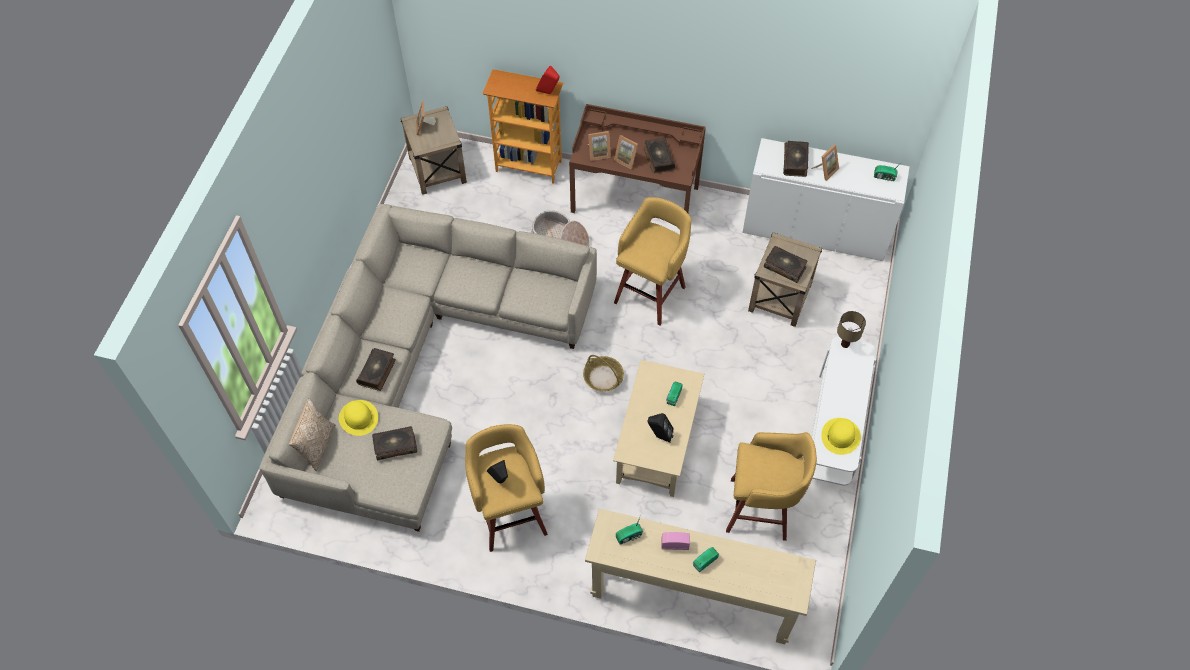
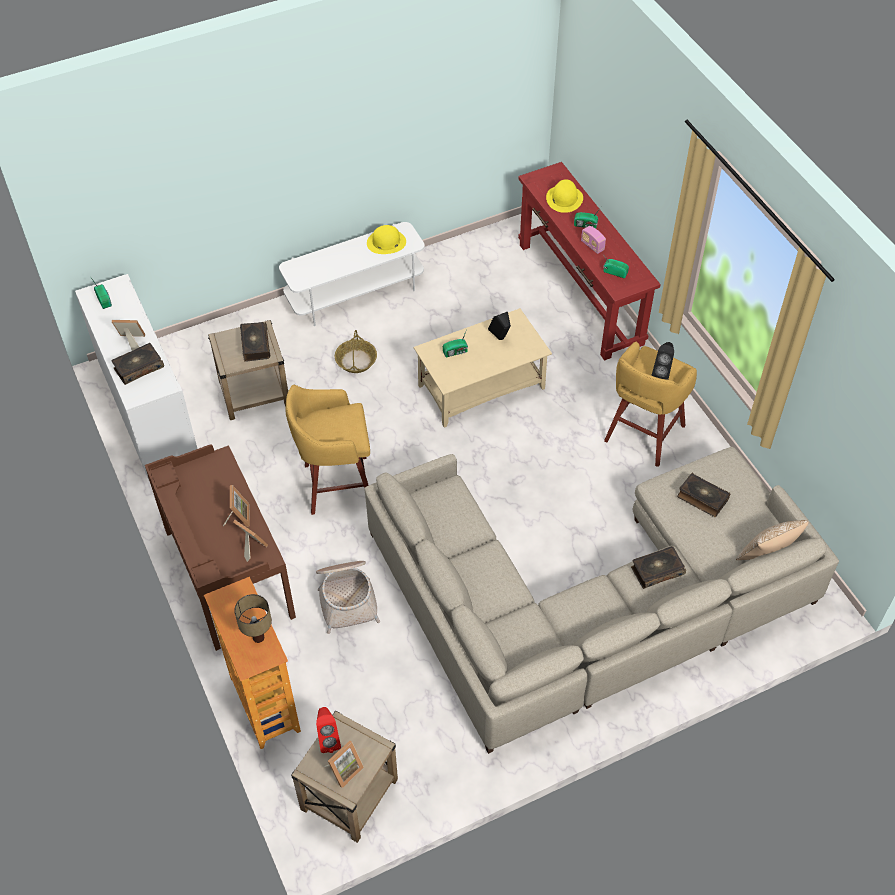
camera: 130 degrees left, 5 degrees down
(358, 418) = (711, 545): yellow hat -> yellow hat (564, 198)
(548, 93) = (232, 596): red speaker -> red speaker (328, 739)
(603, 377) = (459, 460): basket -> basket (356, 361)
(658, 159) = (214, 491): book -> none
(692, 596) = (579, 293): beige console table -> red console table
(761, 509) = (472, 295): yellow stool -> none
(845, 344) = (294, 281): table lamp -> table lamp (258, 637)

